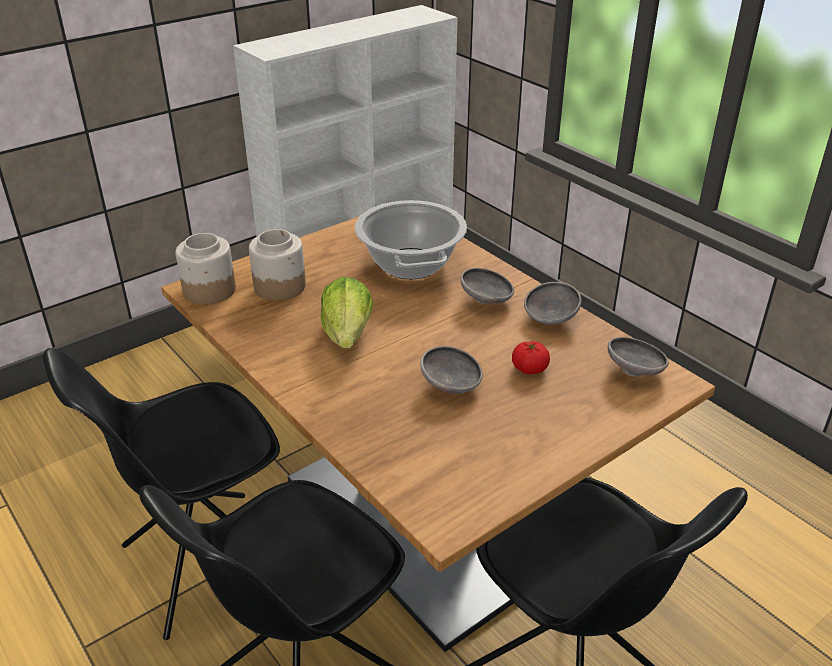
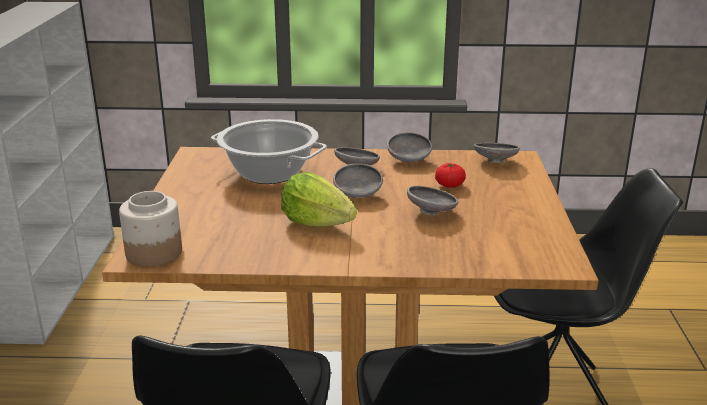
camera: 50 degrees left, 10 degrees down
(280, 286) = (205, 224): jar -> none
(430, 328) = (357, 195): none -> grey bowl

